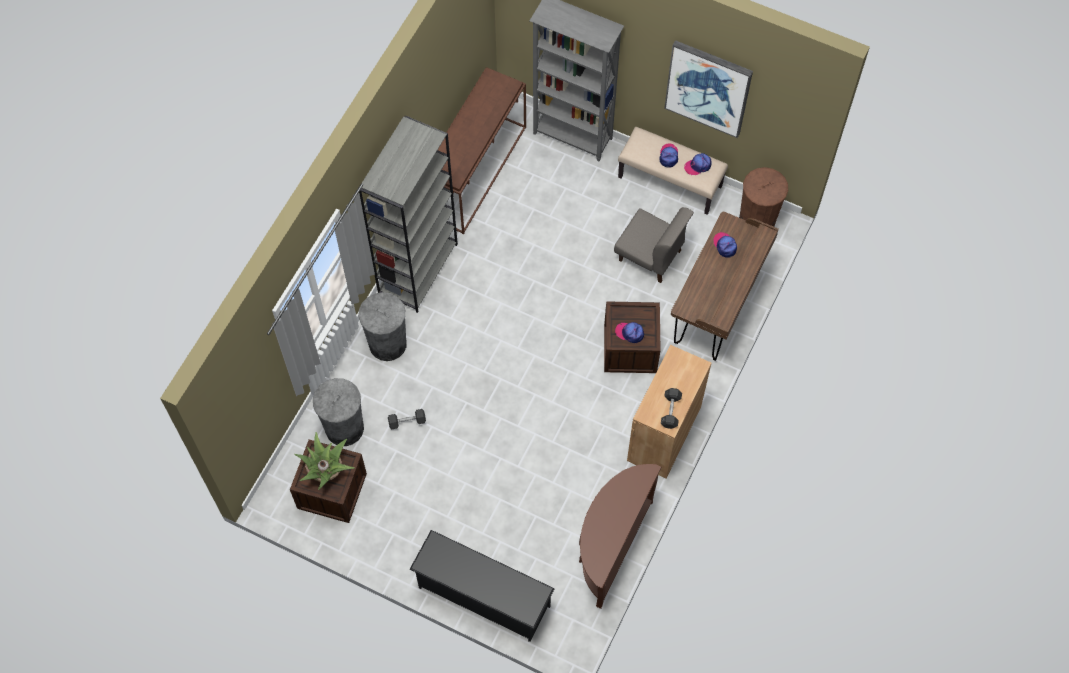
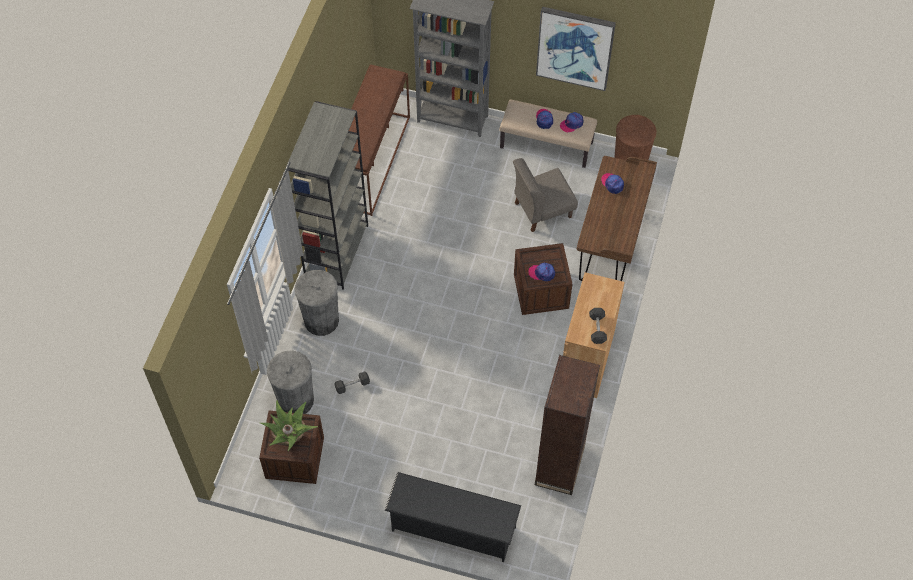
camera: 10 degrees left, 5 degrees down
(610, 546) = (559, 465): brown console table -> brown bookcase
(650, 256) = (542, 210): grey chair -> grey chair turned 135 degrees clockwise

